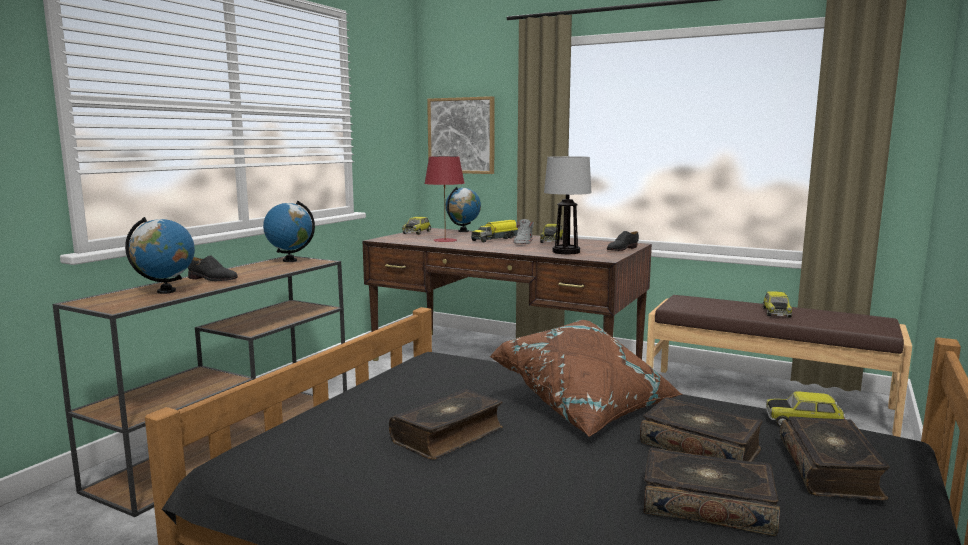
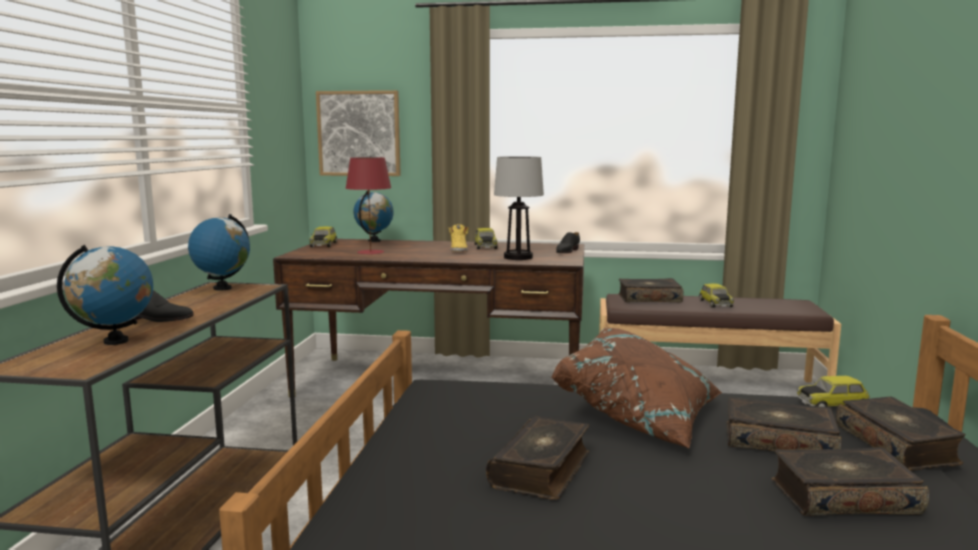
camera: 20 degrees left, 0 degrees up
(496, 239) = (424, 247): toy truck -> none
(523, 242) = (459, 249): grey shoe -> yellow shoe
(709, 302) = (649, 298): none -> book

